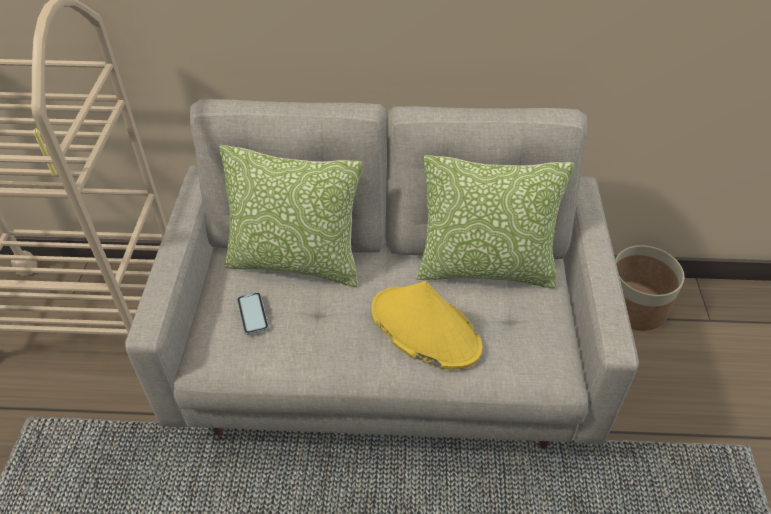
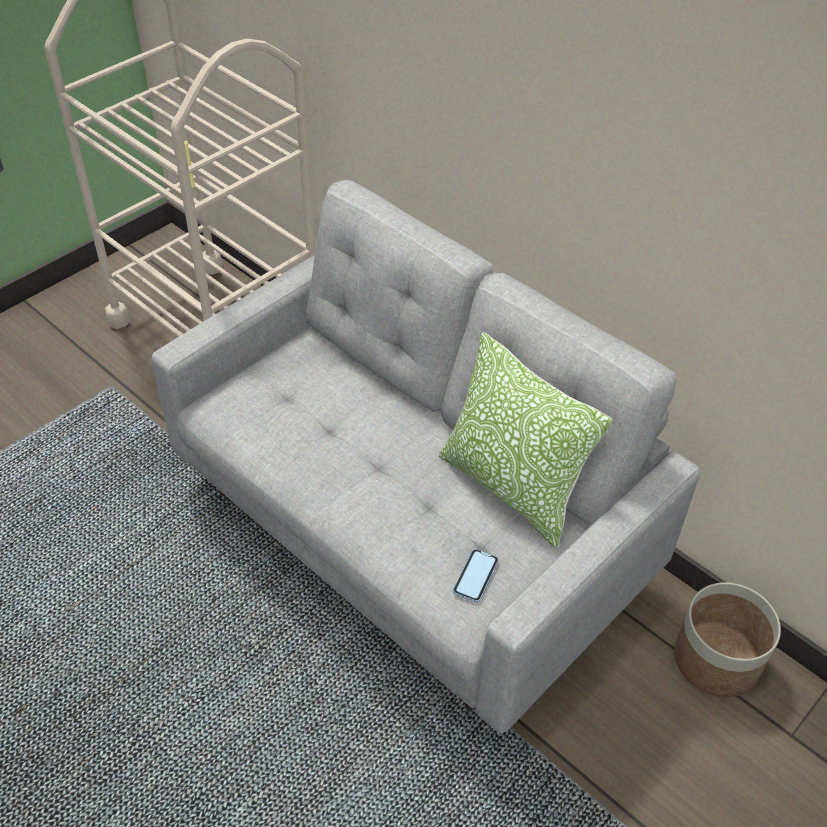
camera: 40 degrees right, 0 degrees up
(253, 314) = (279, 396): phone -> phone (475, 576)
(295, 262) = (356, 377): pillow -> none
(424, 328) = (397, 499): yellow hat -> none

